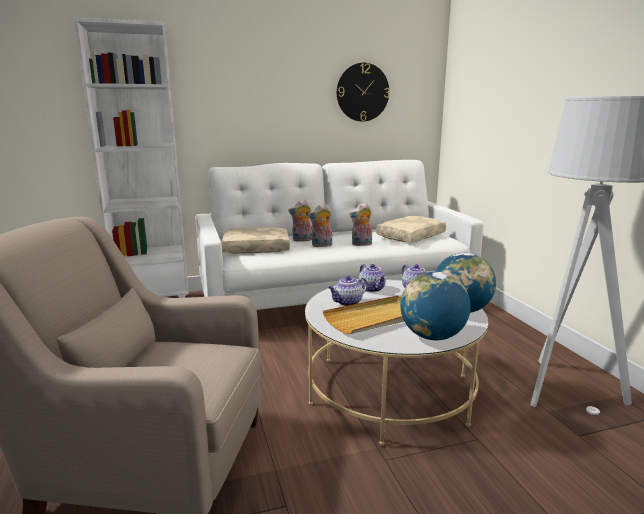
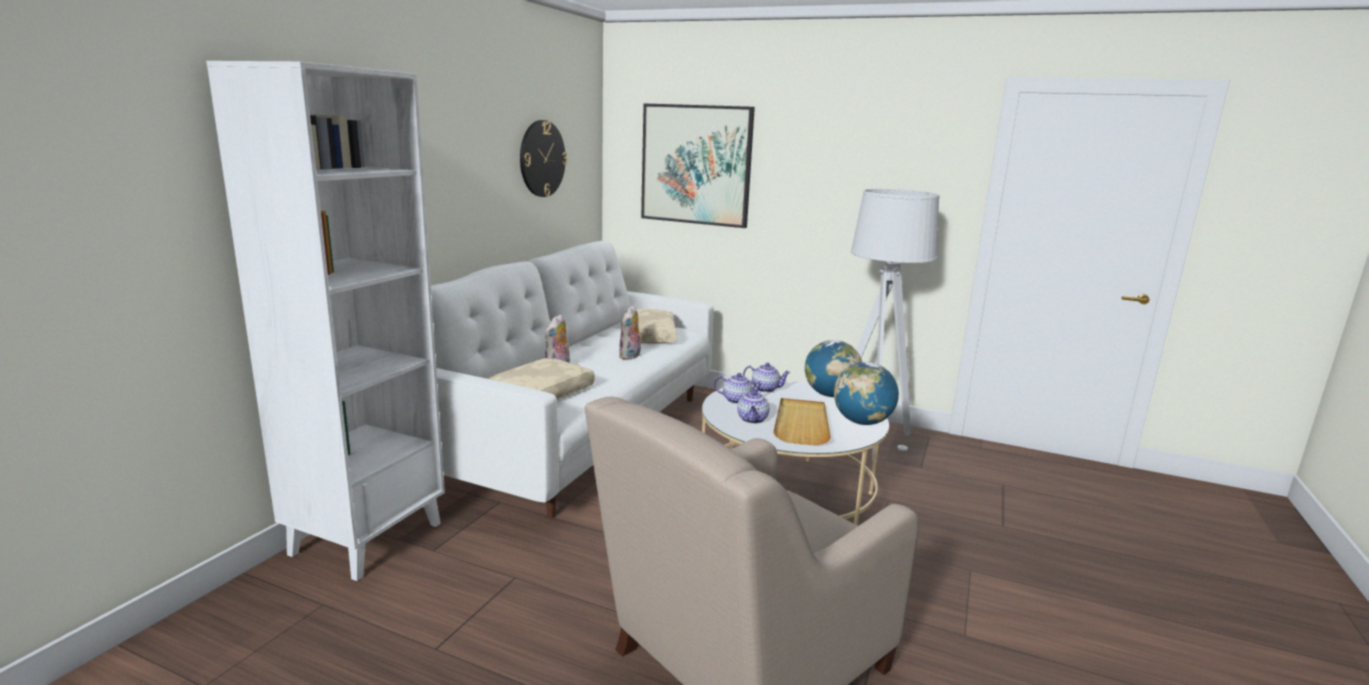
camera: 50 degrees left, 0 degrees up
(321, 245) = (595, 369): plush toy -> none
(494, 93) = (696, 165): none -> picture

